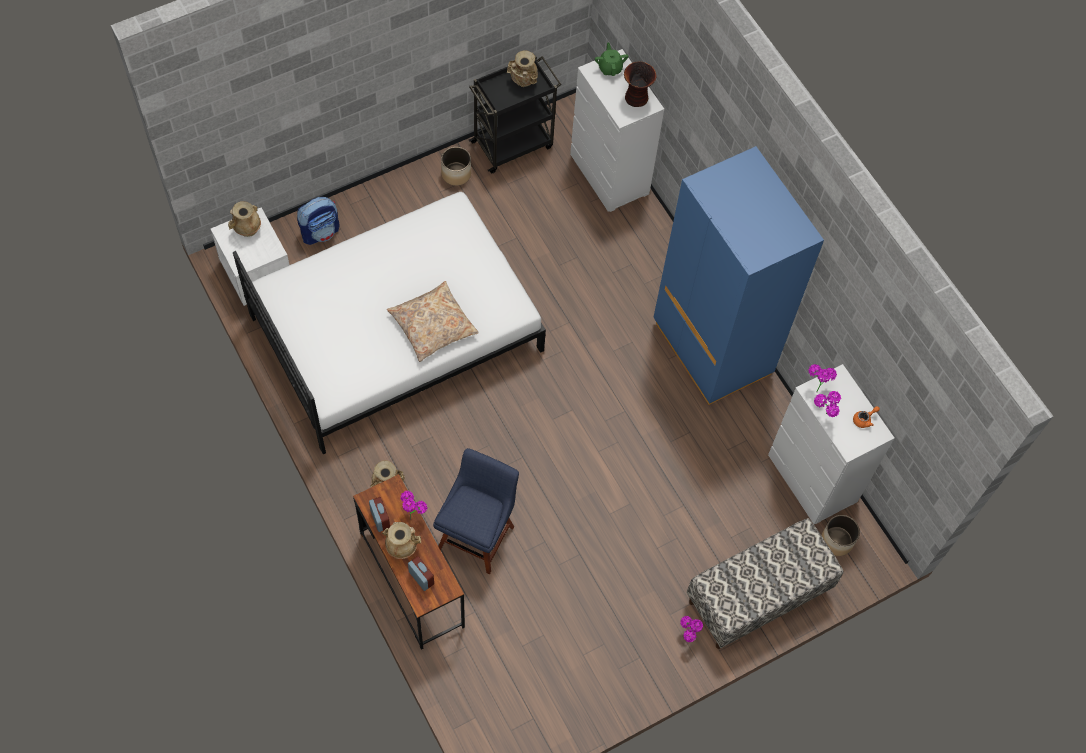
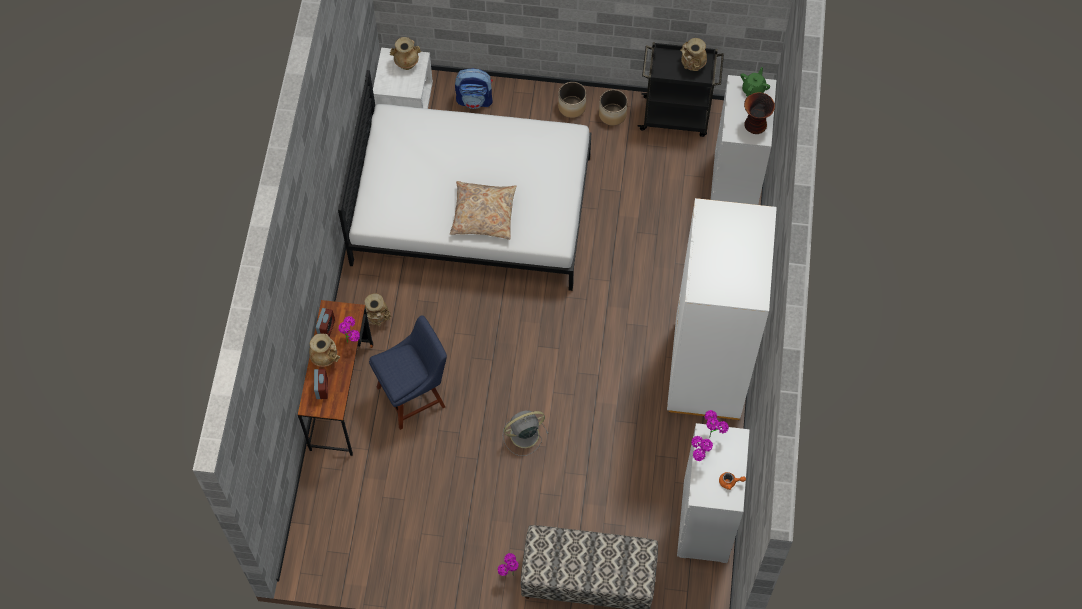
camera: 40 degrees right, 0 degrees up
(602, 506) = (523, 435): none -> grey fan
(712, 349) = (706, 371): blue wardrobe -> white wardrobe
(837, 540) = (686, 581): planter -> planter (572, 107)

